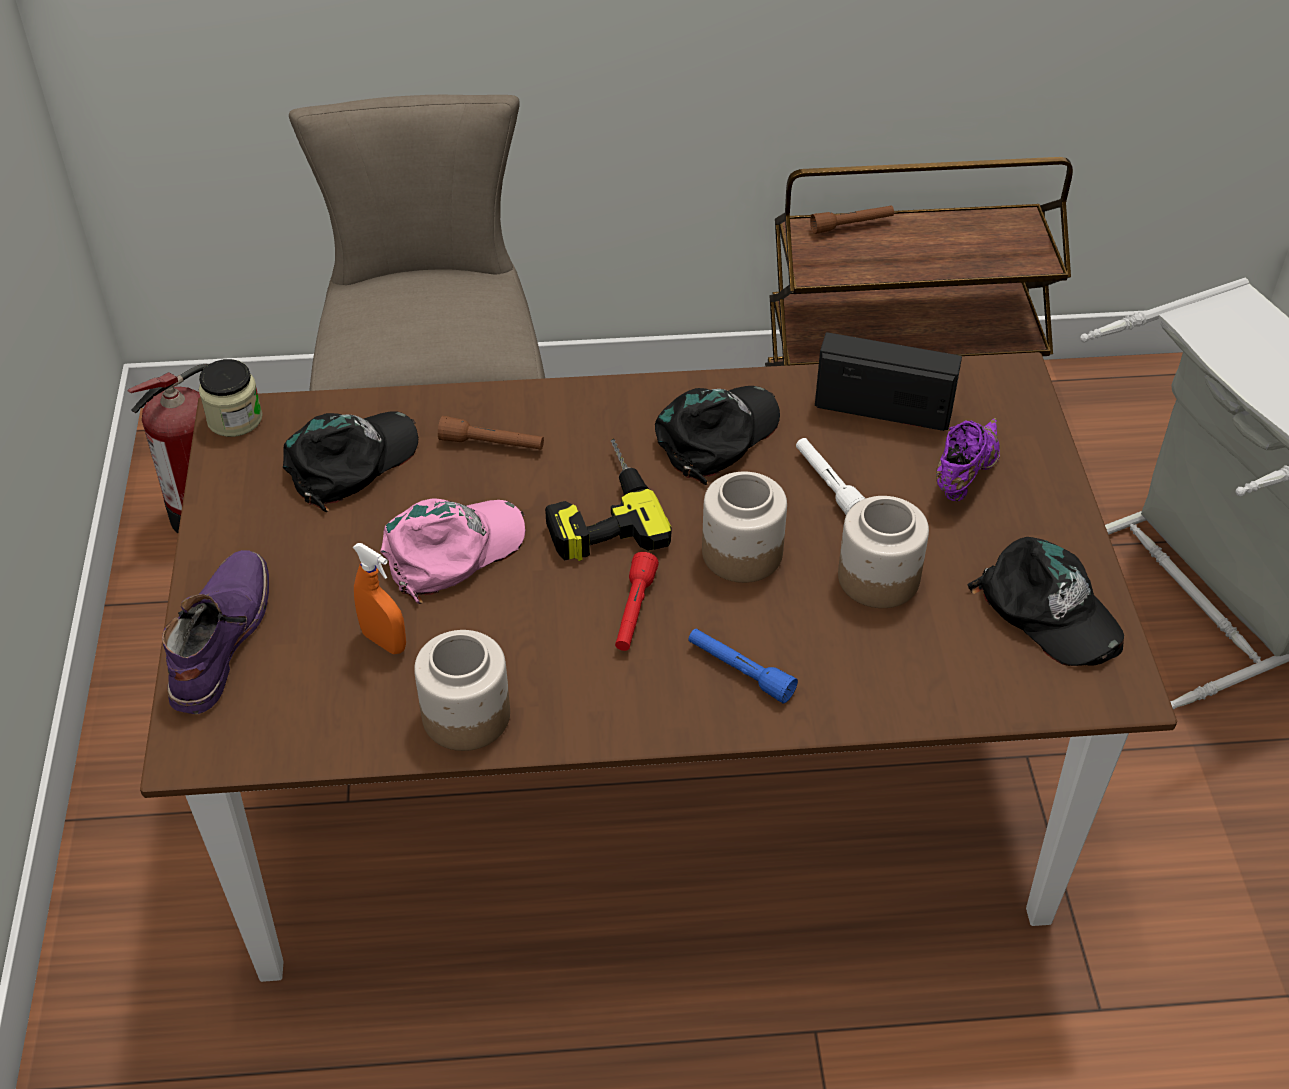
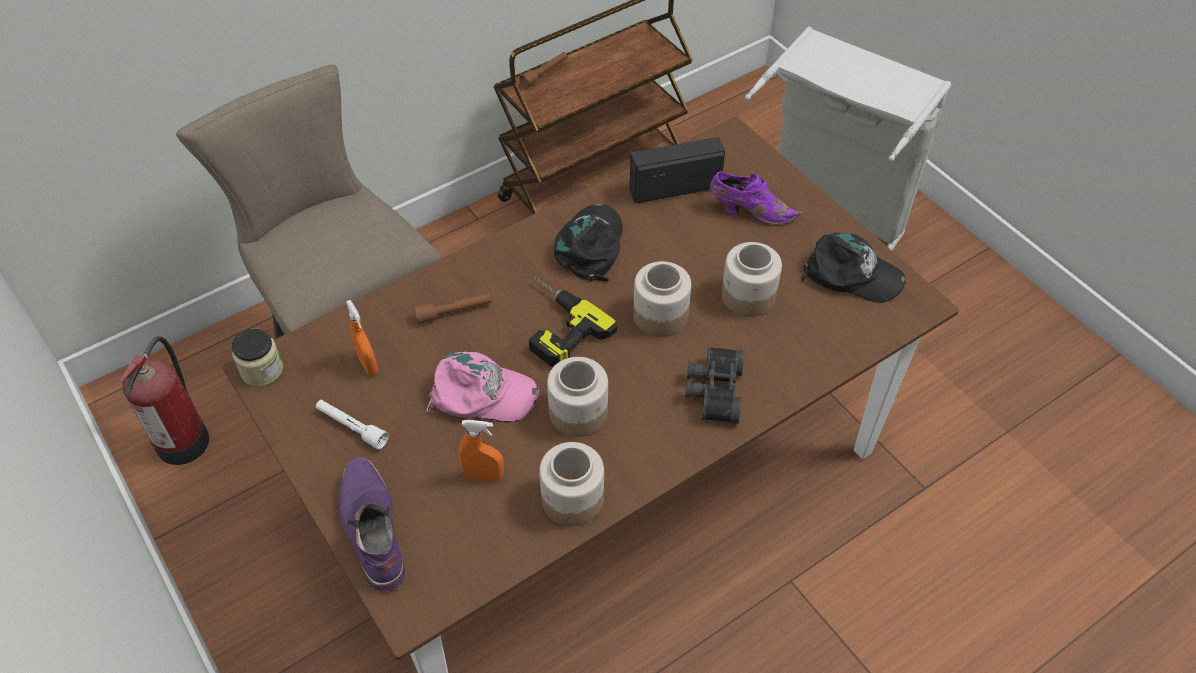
camera: 30 degrees left, 5 degrees up
(351, 461) = (368, 364): black cap -> orange spray bottle
(453, 550) = (482, 394): pink cap -> pink cap turned 75 degrees clockwise
(551, 622) = (579, 413): none -> jar
(634, 611) = (624, 382): red flashlight -> none
(740, 671) = (713, 391): blue flashlight -> black binoculars
(828, 485) = (678, 250): white flashlight -> white flashlight (352, 427)
(963, 476) = (749, 211): purple shoe -> purple shoe turned 105 degrees clockwise

